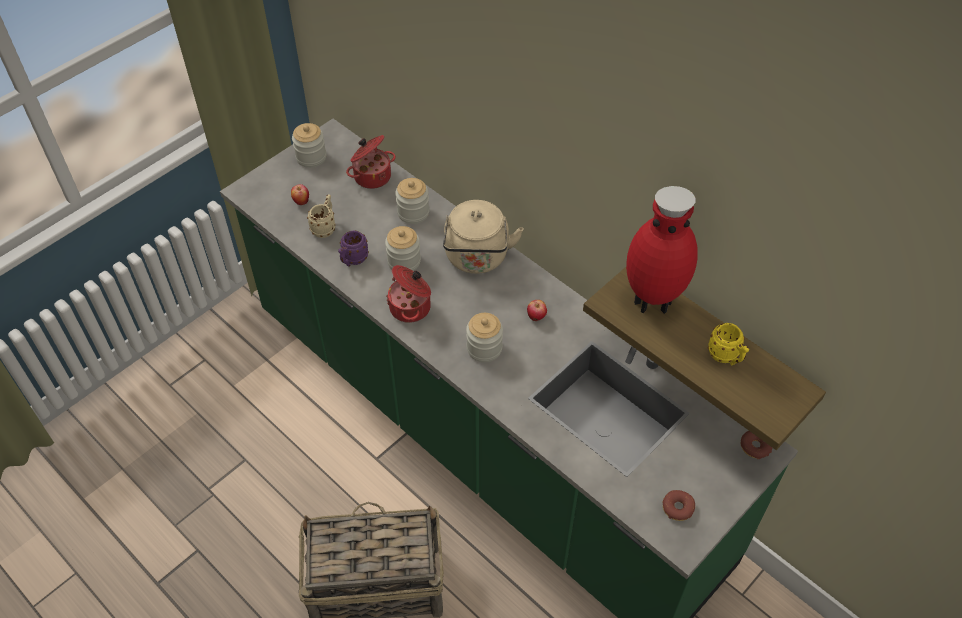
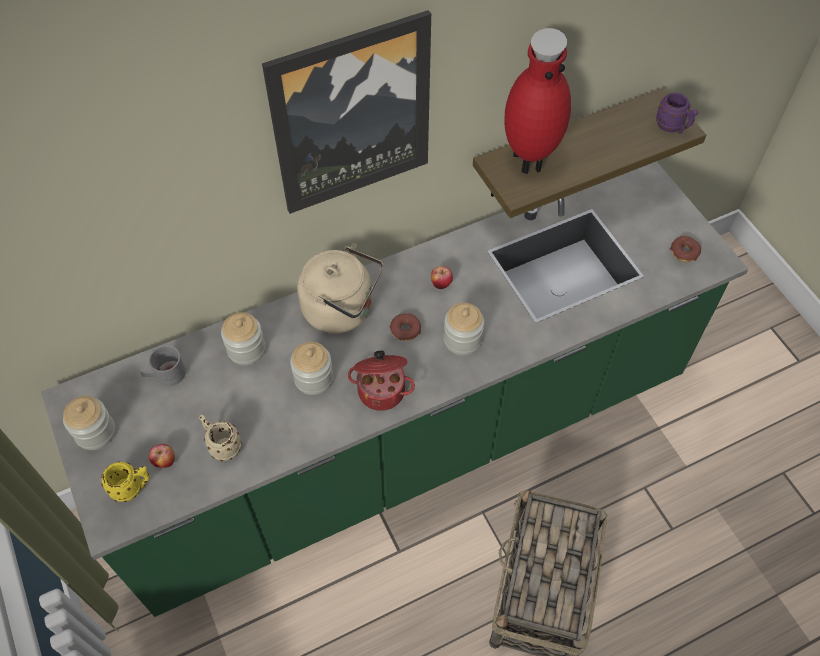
camera: 70 degrees left, 5 degrees up
(353, 260) = (287, 429): purple mug -> purple mug (673, 127)
(372, 176) = (165, 375): cooking pot -> grey mug
(545, 119) = (351, 115): none -> picture
(726, 357) = (609, 134): yellow mug -> yellow mug (132, 488)
(755, 447) = (639, 179): donut -> donut (405, 330)

